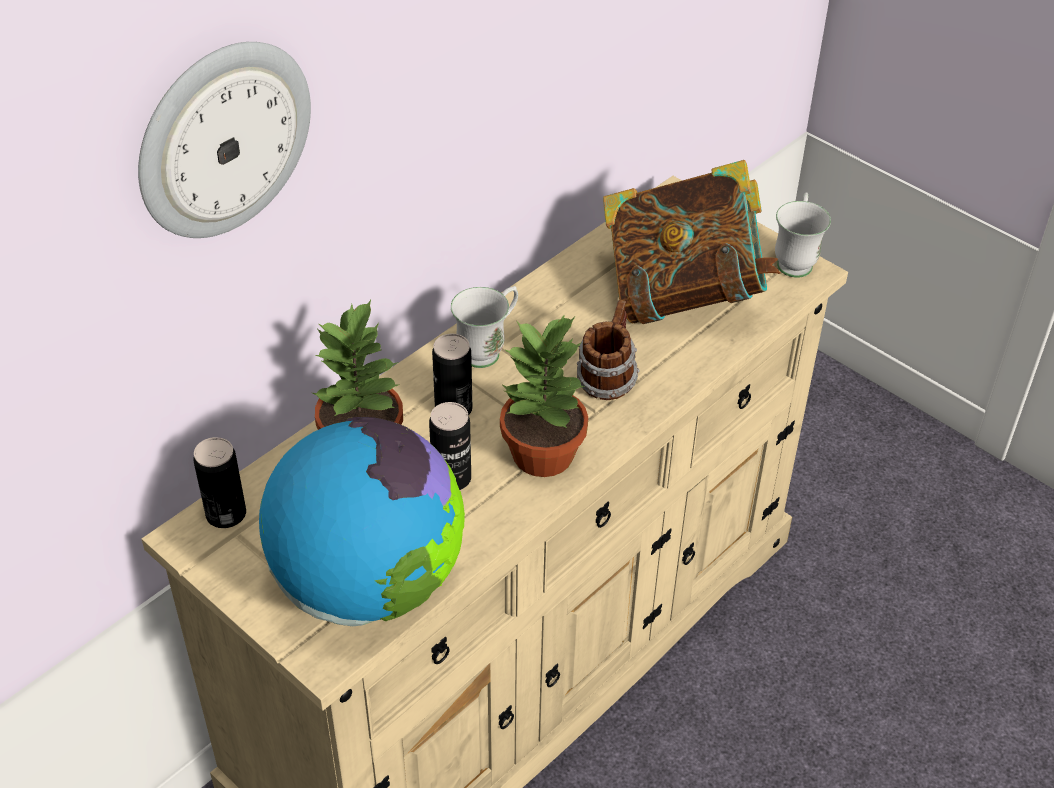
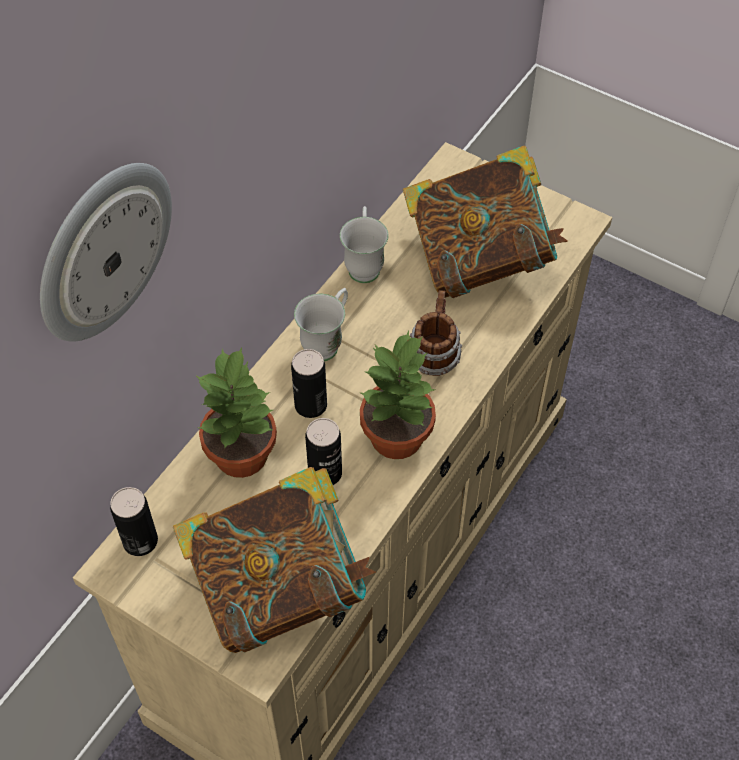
camera: 10 degrees left, 10 degrees up
(368, 584) = (279, 586): globe -> book
(795, 260) = (566, 212): white mug -> white mug (364, 264)

